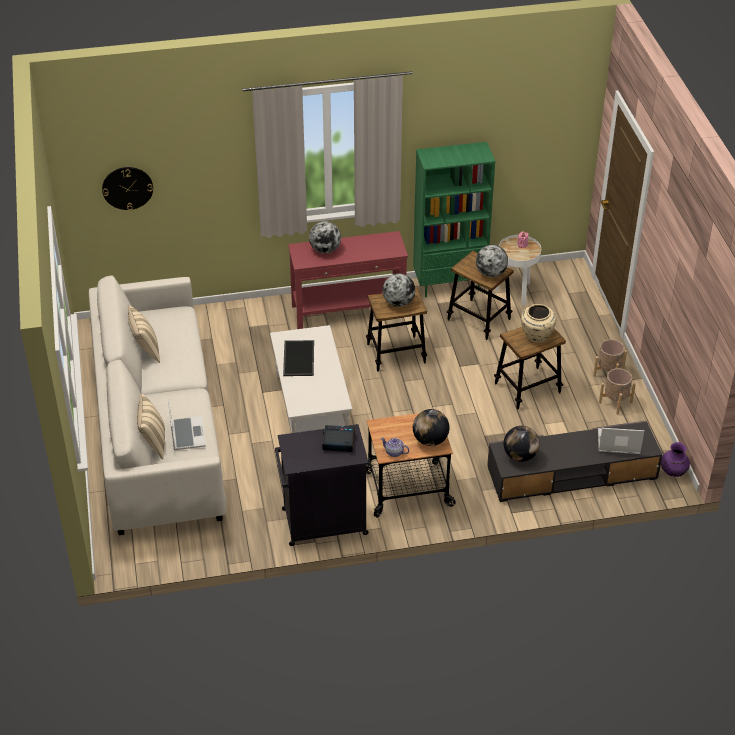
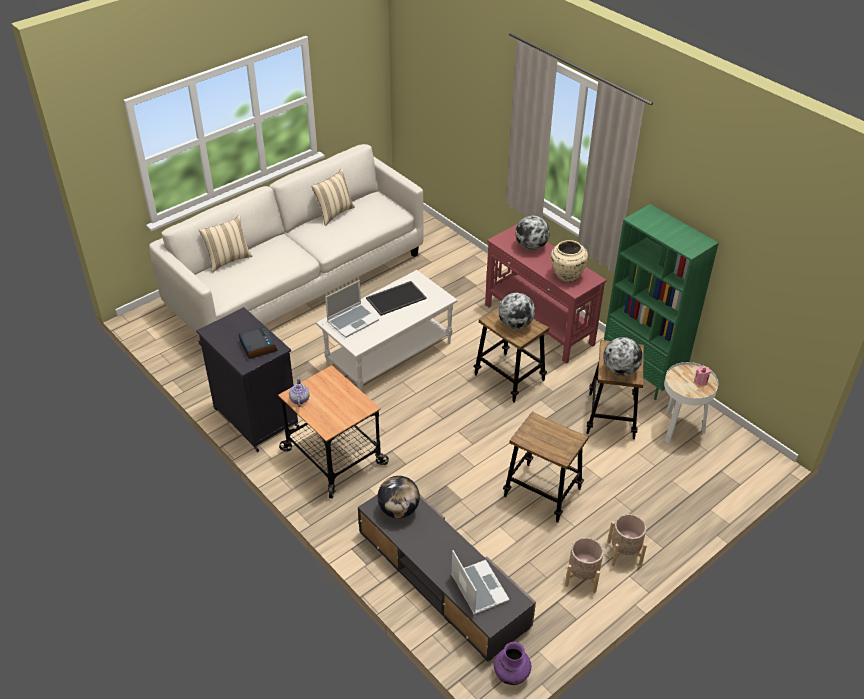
camera: 60 degrees right, 0 degrees up
(127, 188) = (432, 87): wall clock -> none
(187, 434) = (249, 272): laptop -> laptop (353, 321)
(430, 440) = (333, 418): globe -> none
(536, 336) = (552, 440): beige vase -> beige vase (566, 275)

